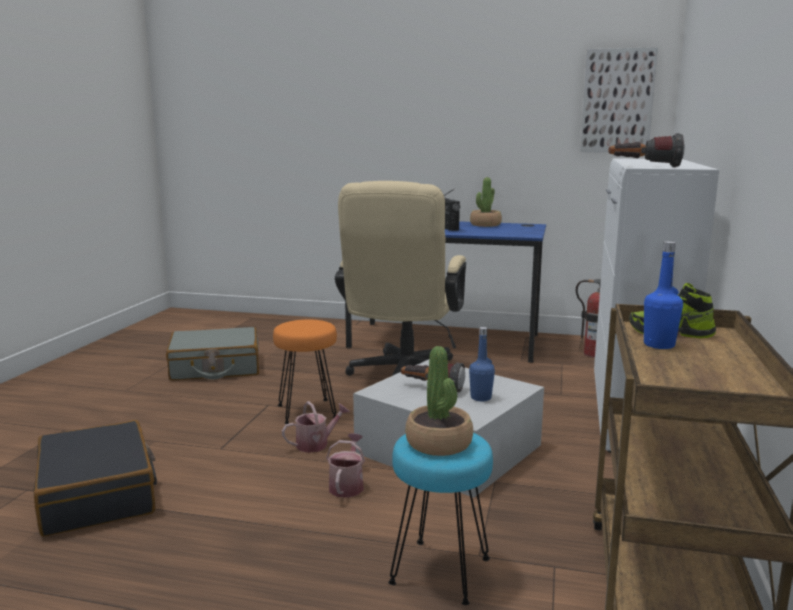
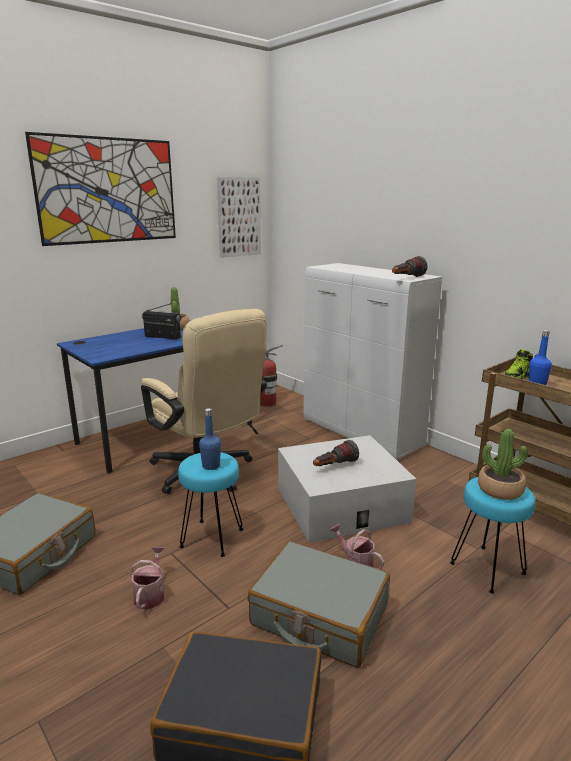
camera: 55 degrees left, 5 degrees up
(246, 489) = (319, 616): none -> grey suitcase
(308, 411) = (212, 537): orange stool -> turquoise stool
(316, 444) = (276, 554): watering can -> watering can (151, 594)
(443, 69) = (108, 190): none -> picture
(481, 398) = (368, 458): blue bottle -> blue bottle (211, 466)

